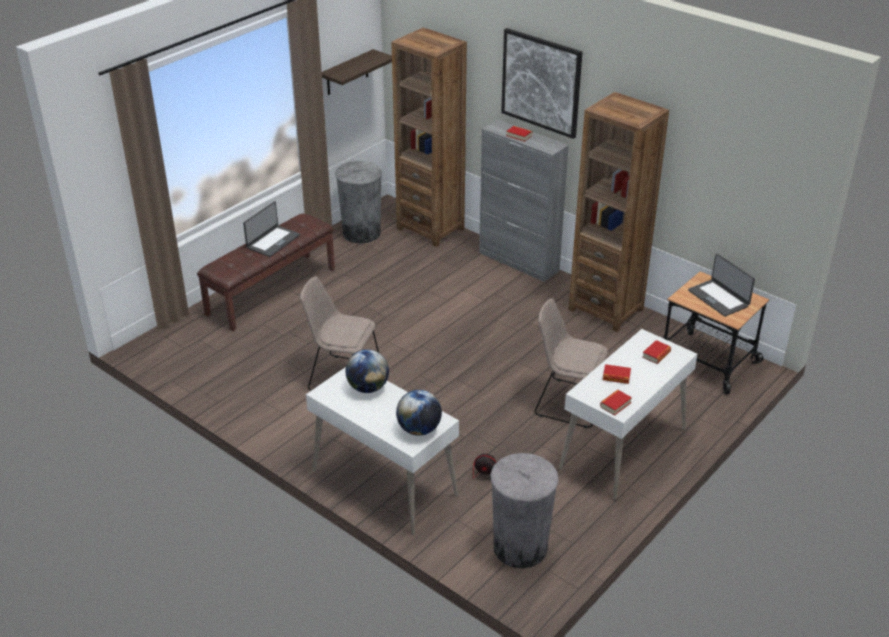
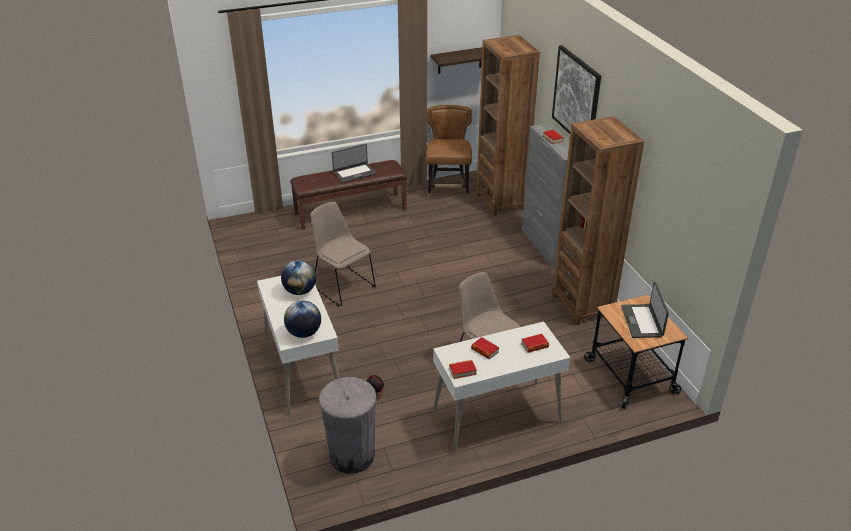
camera: 30 degrees right, 0 degrees up
(361, 233) = (448, 190): grey trash can -> brown chair

